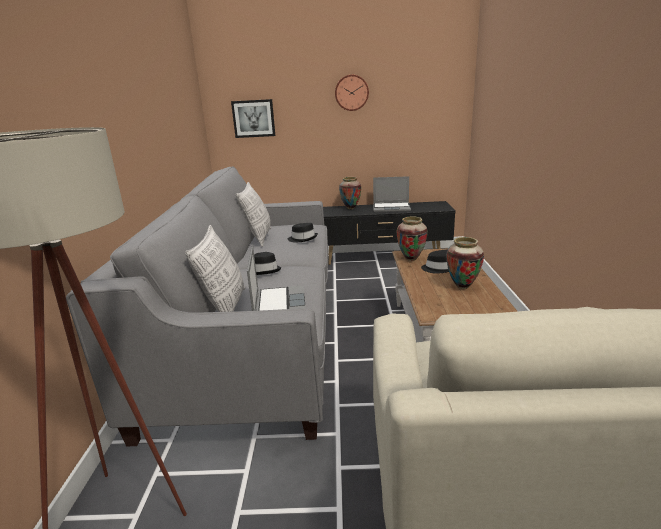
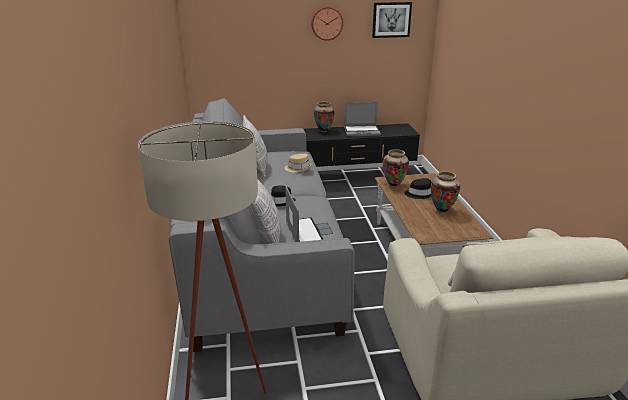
camera: 10 degrees left, 5 degrees up
(253, 118) = (232, 45): picture -> picture (391, 19)
(302, 238) = (298, 168): black hat -> beige hat

